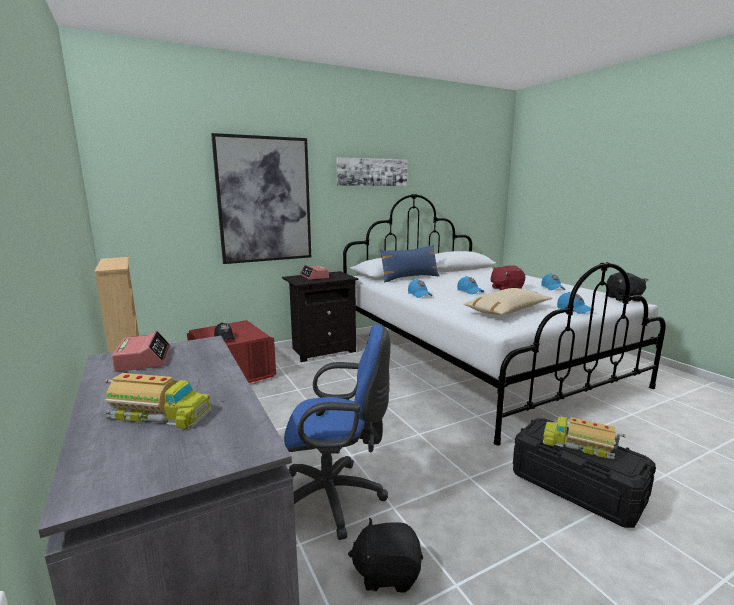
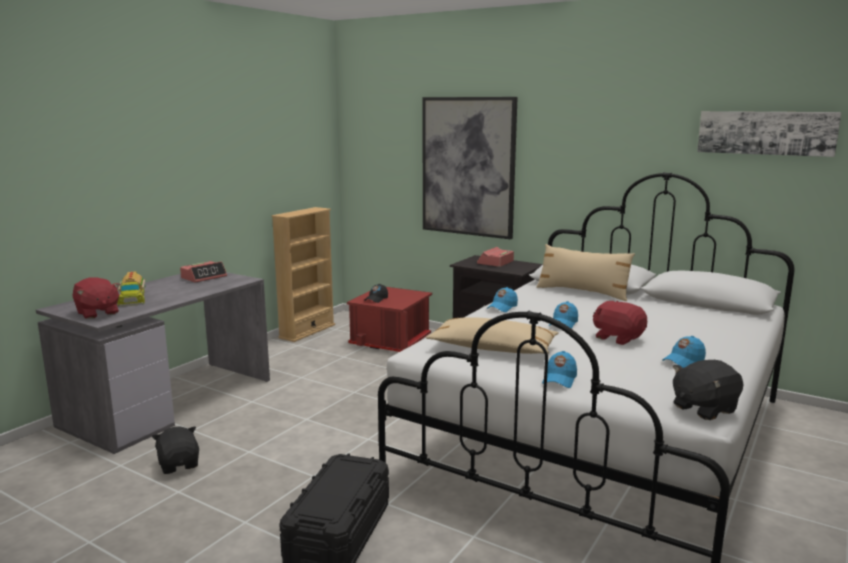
camera: 60 degrees right, 0 degrees up
(201, 450) = (97, 313): none -> red plush toy
(335, 498) = (245, 428): blue office chair -> none
(372, 172) = (605, 137): picture -> picture (765, 133)
(409, 278) = (582, 292): blue pillow -> beige pillow
(578, 445) = (336, 484): toy truck -> none

